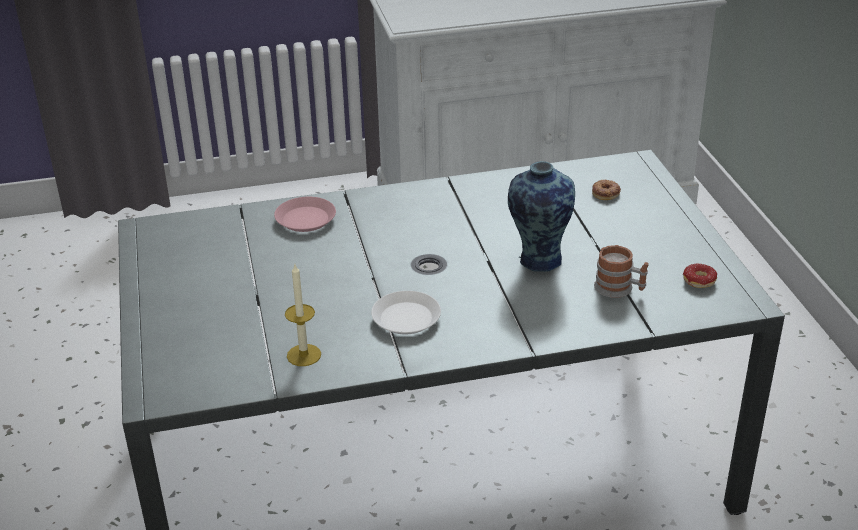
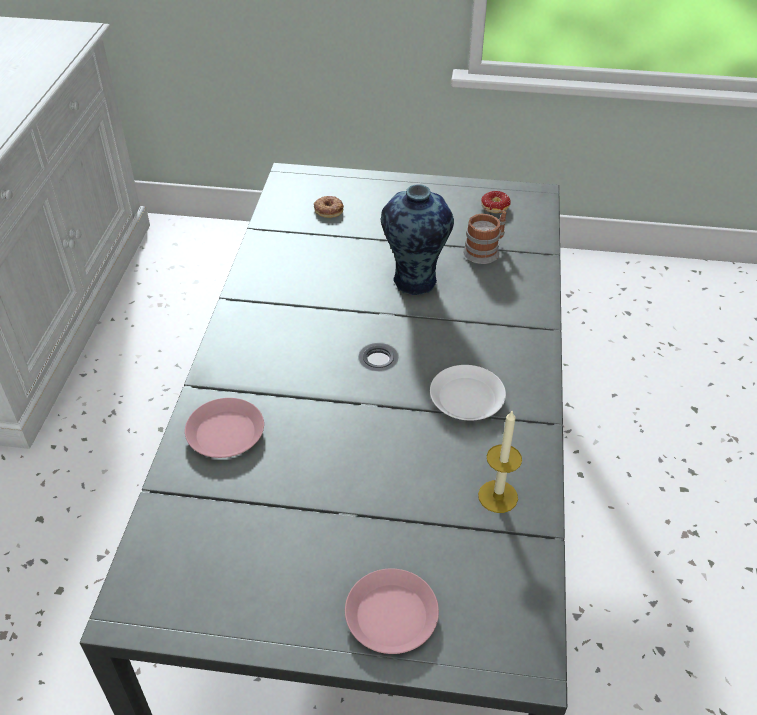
camera: 70 degrees left, 10 degrees up
(173, 328) = (391, 615): none -> pink plate

